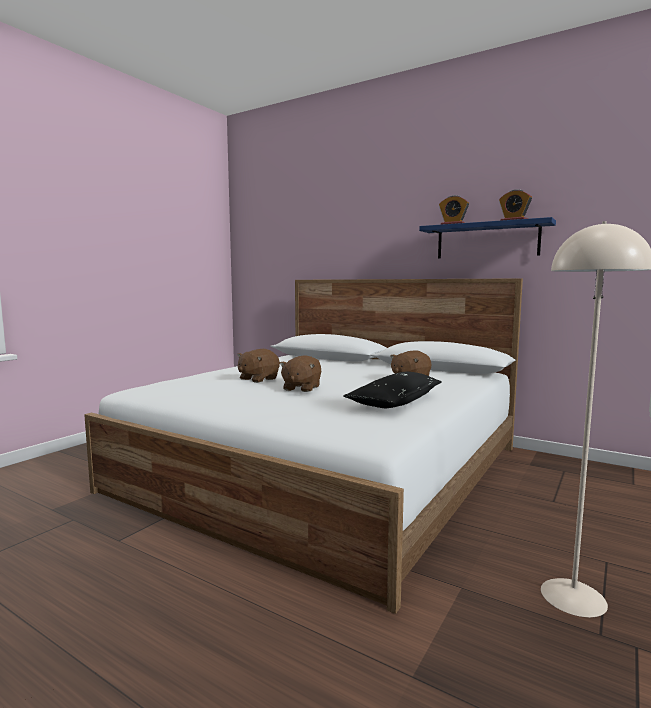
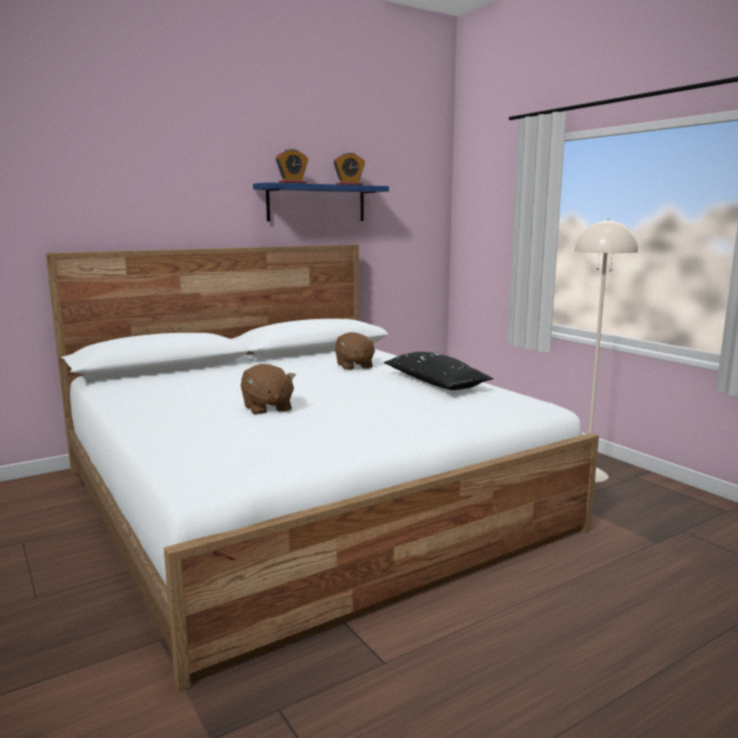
camera: 65 degrees left, 5 degrees up
(301, 388) = (334, 401): brown plush toy -> none

